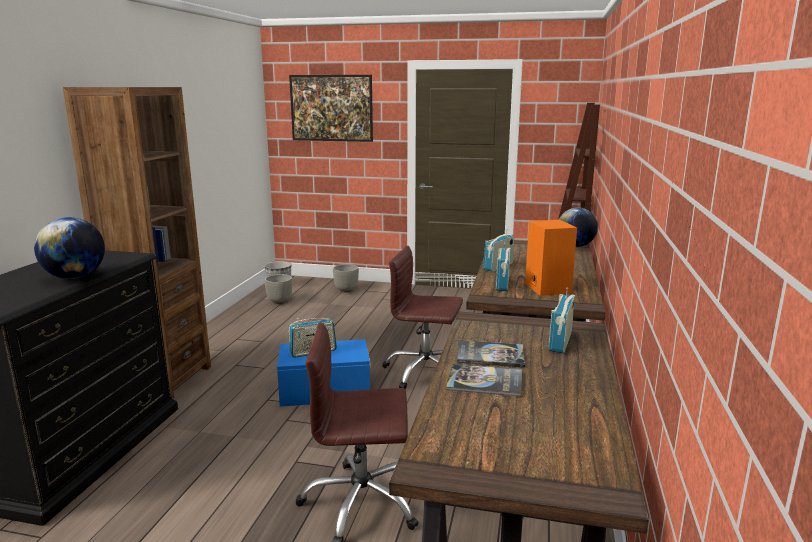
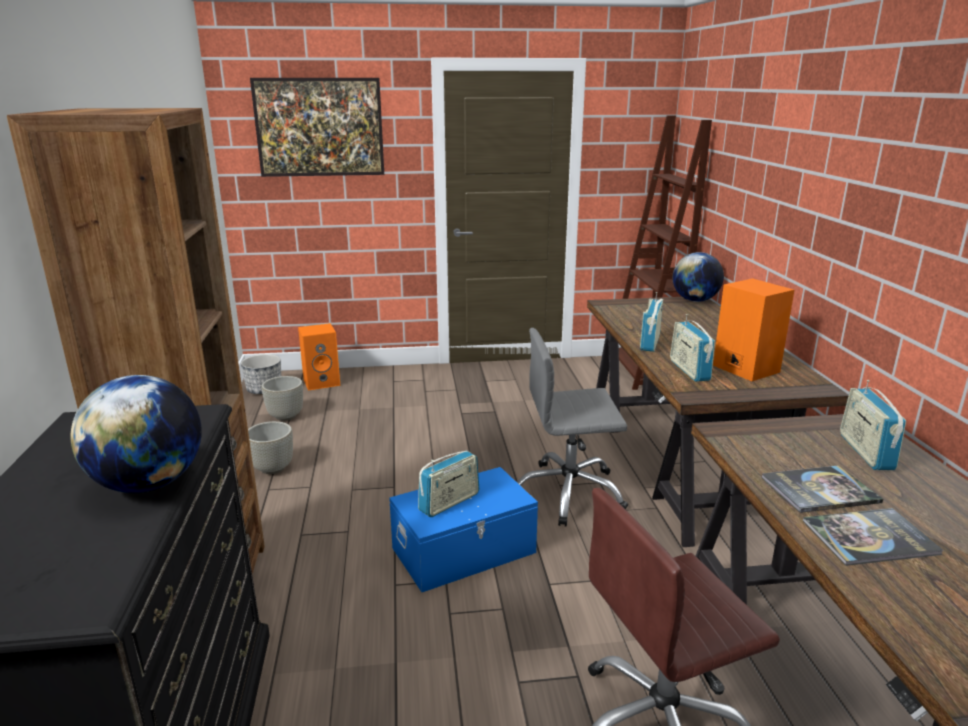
camera: 20 degrees left, 5 degrees up
(319, 285) = (322, 382): none -> orange speaker
(346, 290) = (366, 384): grey planter -> grey planter (273, 468)
(425, 372) = (568, 493): brown office chair -> grey office chair

